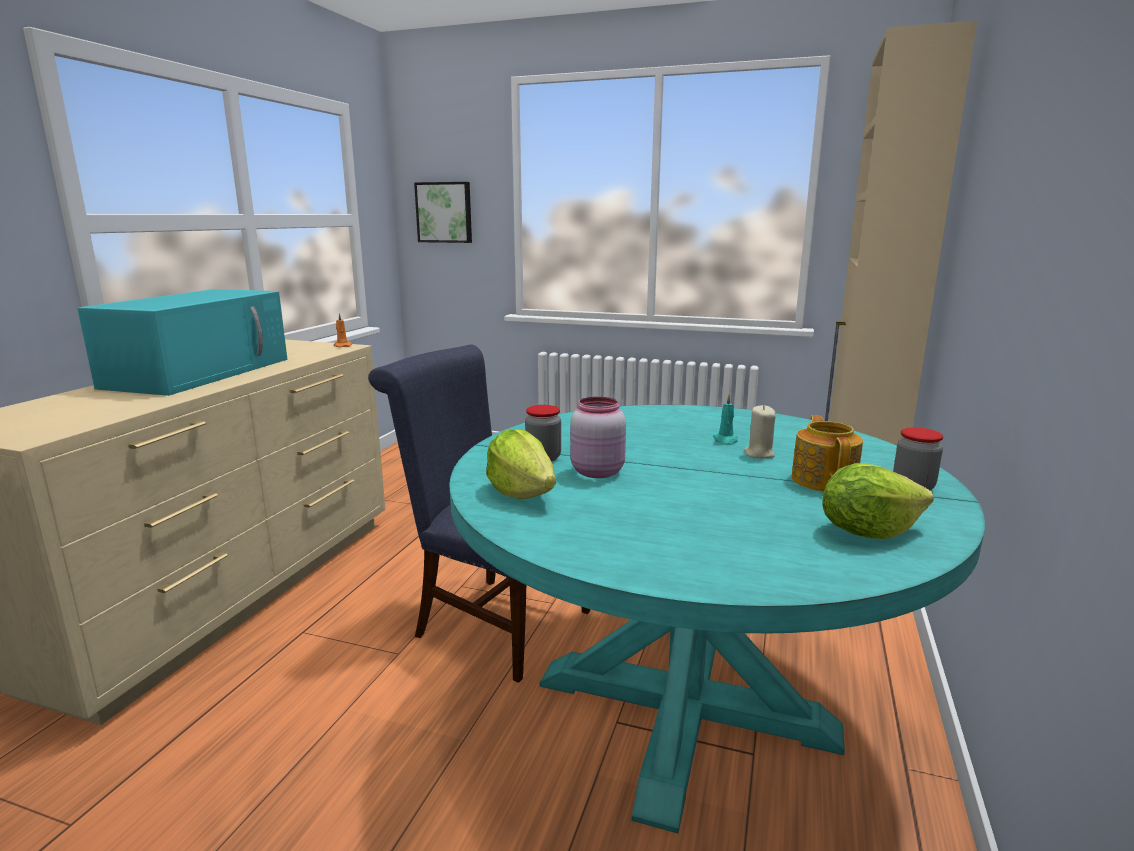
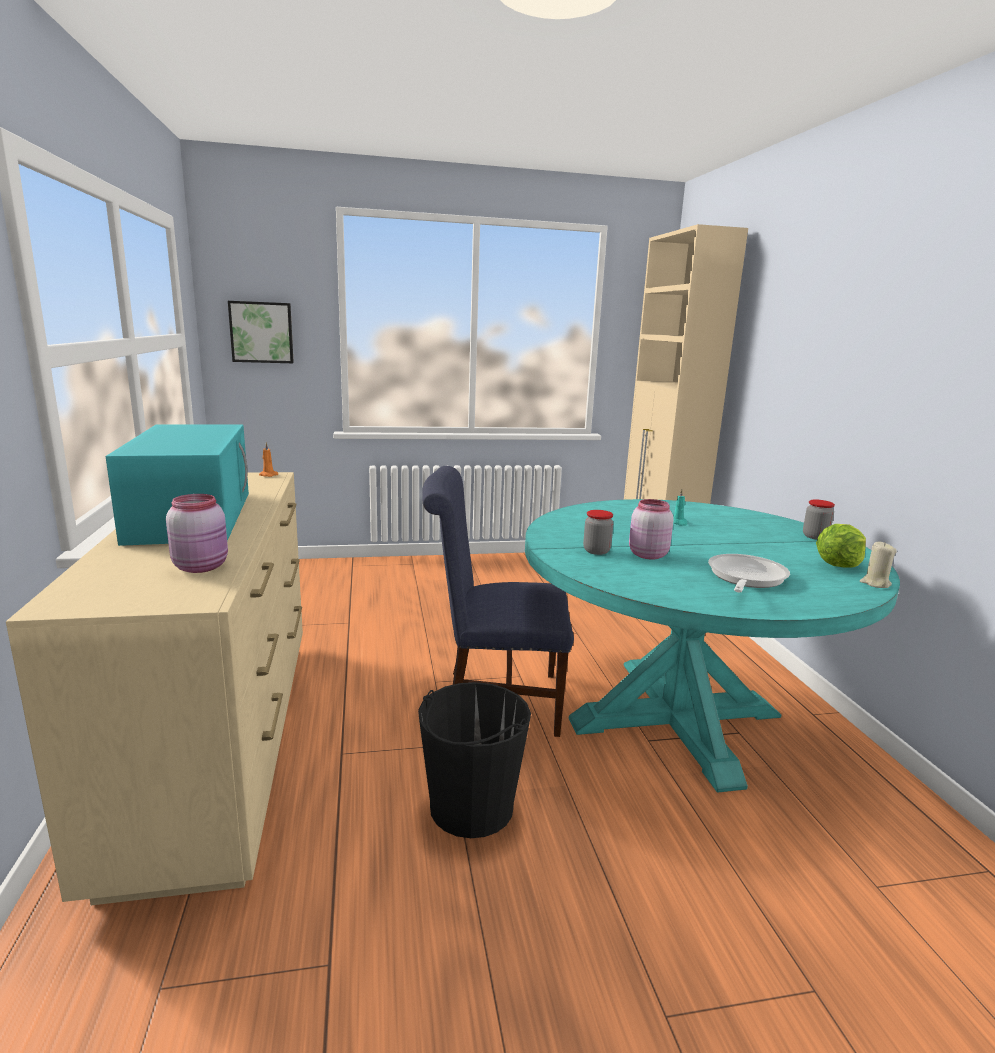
camera: 30 degrees left, 0 degrees up
(99, 412) = (202, 566): none -> pink jar
(345, 726) = (471, 807): none -> black bucket
(522, 492) = (632, 576): lettuce -> none
(667, 522) = (745, 578): none -> frying pan
(759, 454) = (711, 529): beige candle -> beige candle (875, 583)
(824, 480) = (770, 539): teapot -> none

